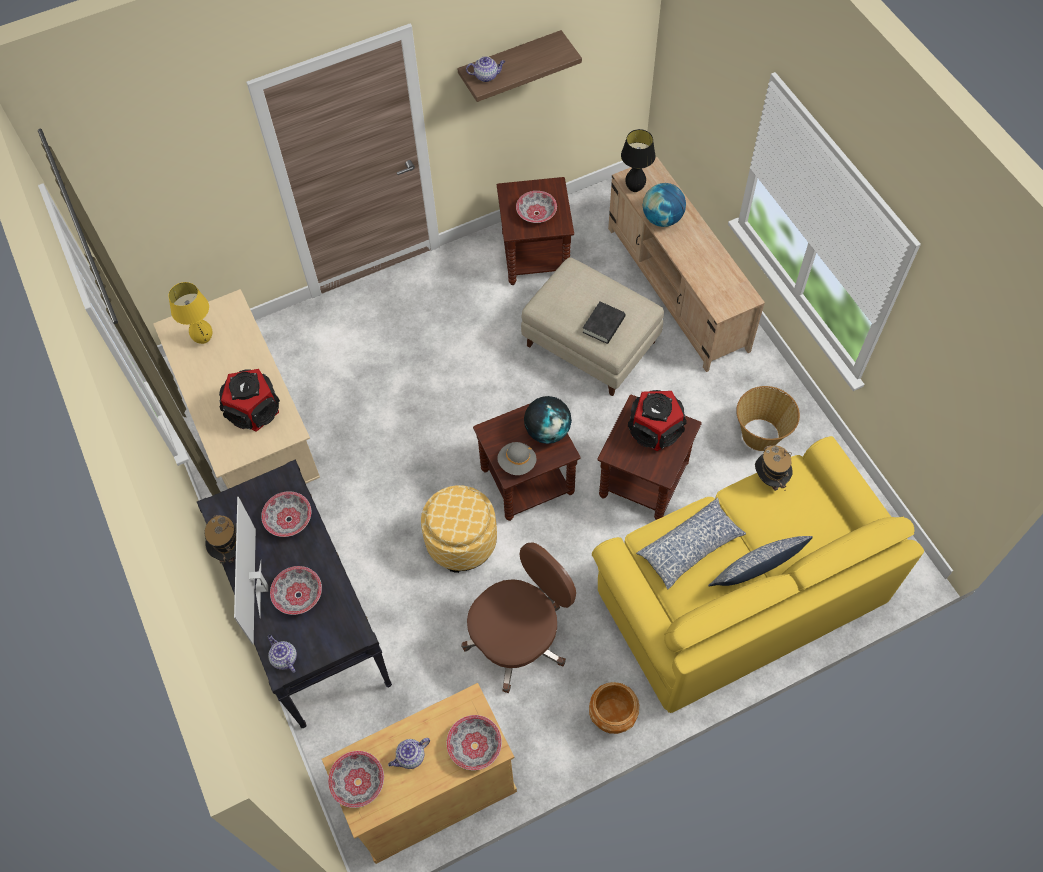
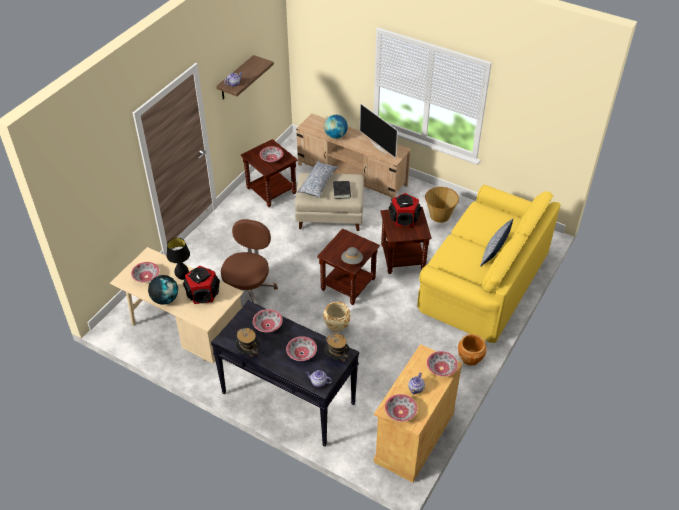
camera: 35 degrees left, 15 degrees down
(204, 339) = (146, 276): yellow table lamp -> bowl
(262, 588) = (280, 360): television -> television (379, 147)
(461, 541) = (337, 325): ottoman -> beige planter
(519, 638) = (400, 350): brown office chair -> brown office chair (248, 289)
(547, 431) = (355, 241): globe -> globe (165, 299)
(634, 188) = (312, 129): black table lamp -> black table lamp (182, 277)
(691, 547) = (460, 256): pillow -> pillow (318, 183)
(770, 478) = (470, 214): hat -> hat (336, 358)

